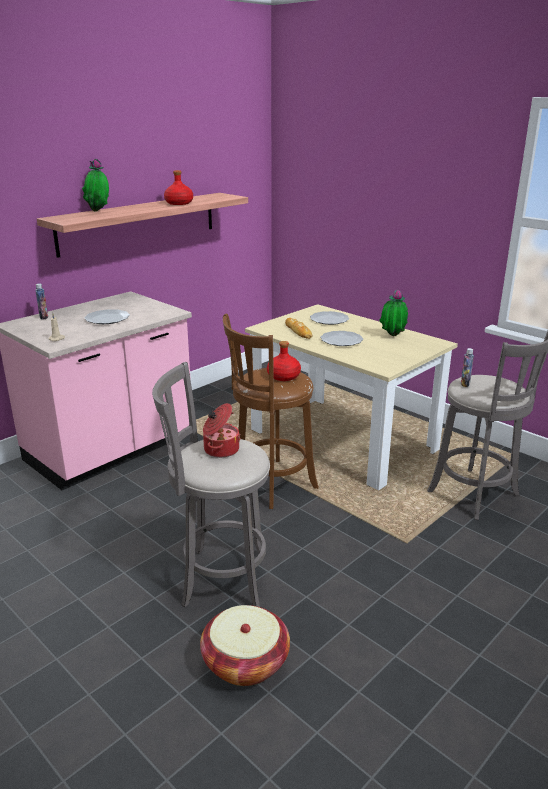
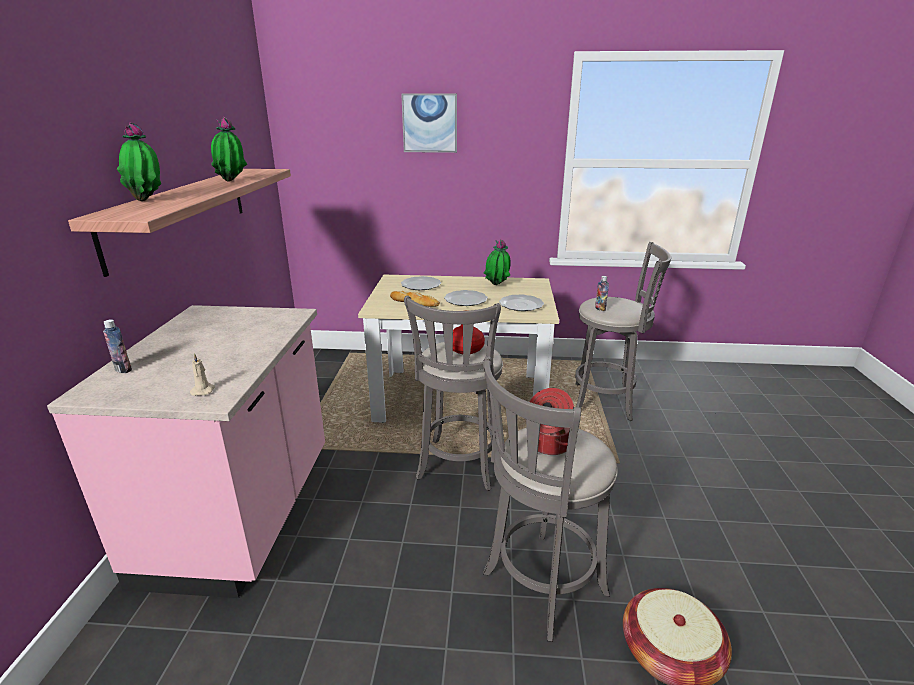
camera: 40 degrees left, 0 degrees up
(107, 318) = (226, 344): plate -> plate (520, 304)
(179, 203) = (232, 181): red bottle -> potted plant
(270, 485) = (458, 467): brown stool -> grey stool
(389, 164) = (430, 123): none -> picture

